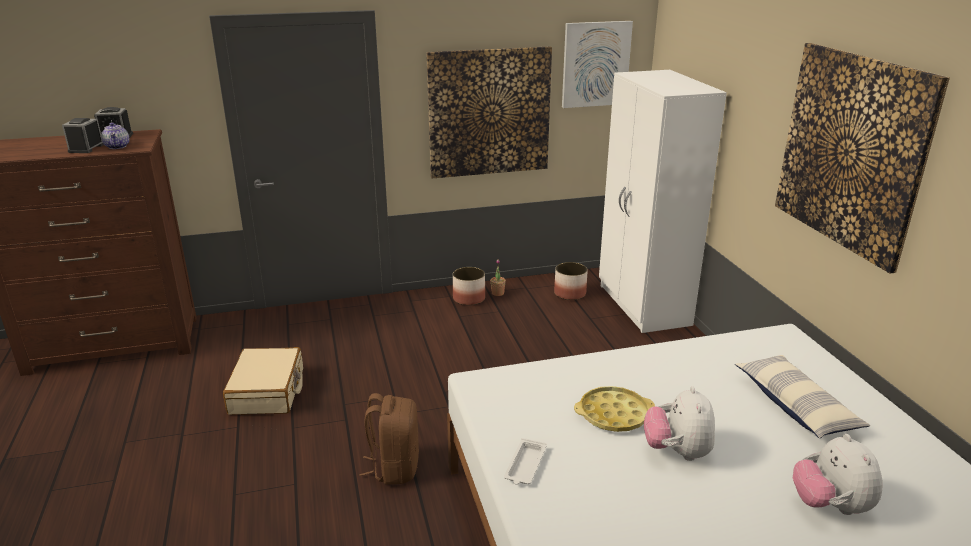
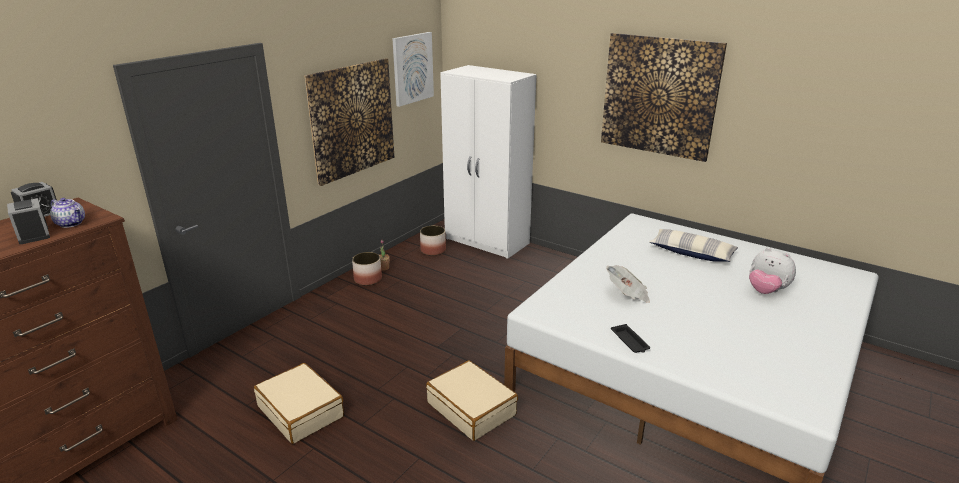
camera: 40 degrees left, 0 degrees up
(394, 467) = (472, 409): brown backpack -> beige suitcase
(525, 466) = (630, 341): white tray -> black tray
(613, 414) = (627, 294): yellow tray -> newspaper
(677, 451) = (681, 298): plush toy -> none

